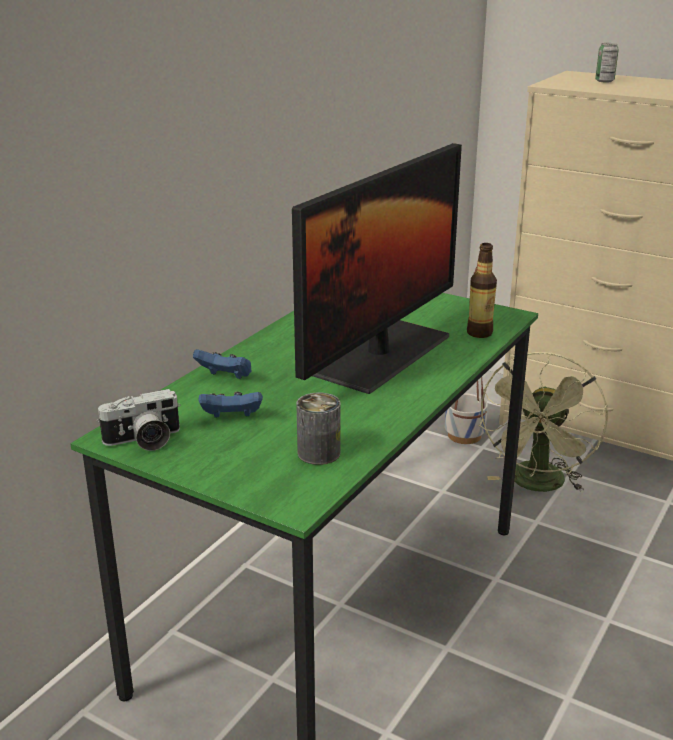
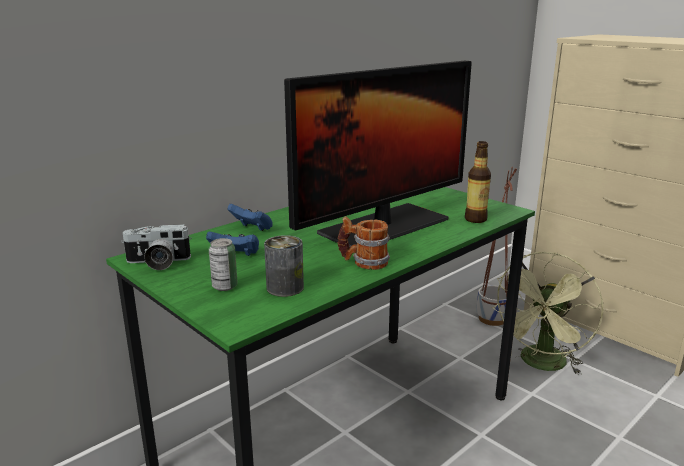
camera: 15 degrees right, 5 degrees down
(386, 408) = (363, 262): none -> mug
(604, 81) = (626, 37): can -> can (224, 286)

